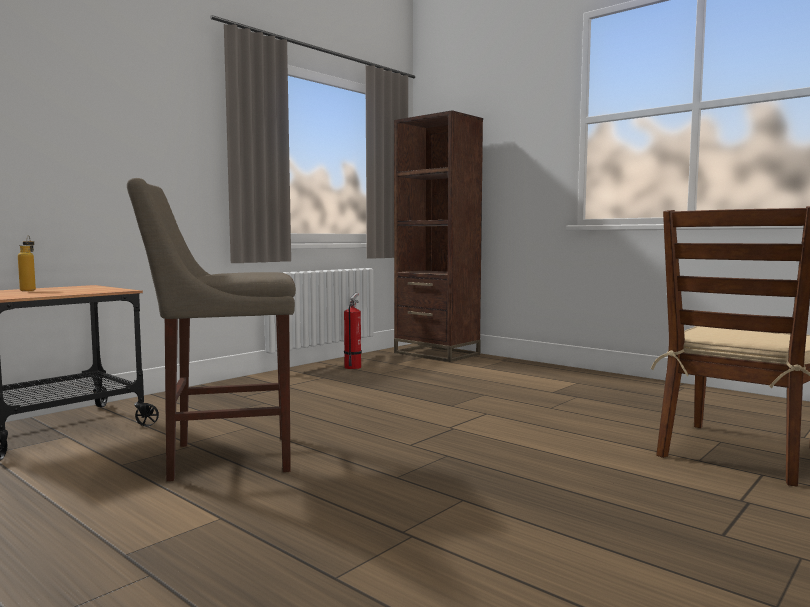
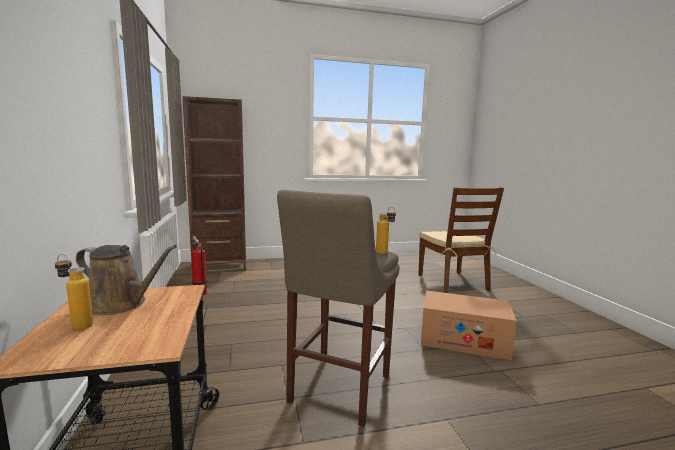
camera: 55 degrees left, 5 degrees up
(74, 289) = (121, 304): none -> brown watering can
(263, 275) = (385, 253): none -> bottle
(478, 496) = (463, 340): none -> cardboard box

